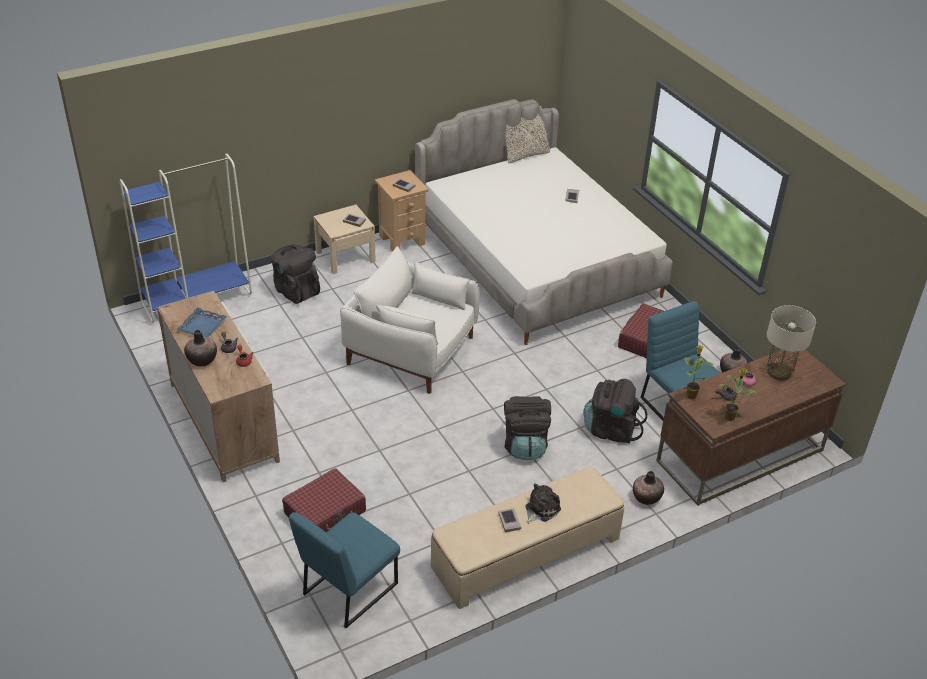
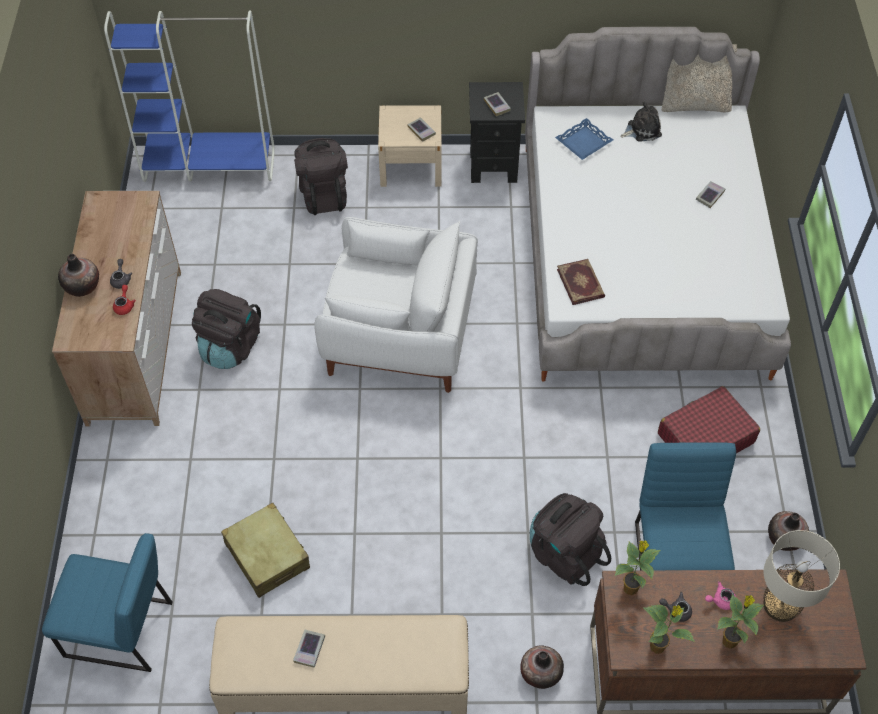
camera: 30 degrees right, 15 degrees up
(202, 326) = (113, 237): blue tray -> blue tray (583, 142)
(325, 512) = (163, 516): red suitcase -> none
(348, 590) = (121, 630): blue chair -> blue chair turned 150 degrees counterclockwise
(402, 240) = (494, 166): beige nightstand -> black nightstand
(411, 350) = (399, 332): white armchair -> white armchair turned 135 degrees clockwise
(418, 506) = (267, 556): none -> beige suitcase
(525, 445) = (444, 527): black backpack -> black backpack (230, 346)
(531, 263) = (581, 283): none -> book
(541, 509) = (357, 650): plush toy -> plush toy (642, 130)
(765, 399) = (729, 640): none -> potted plant

